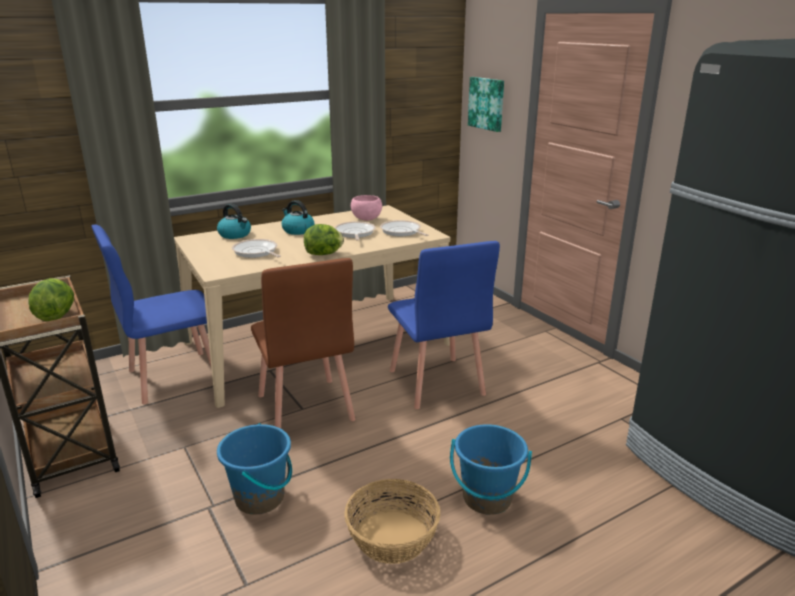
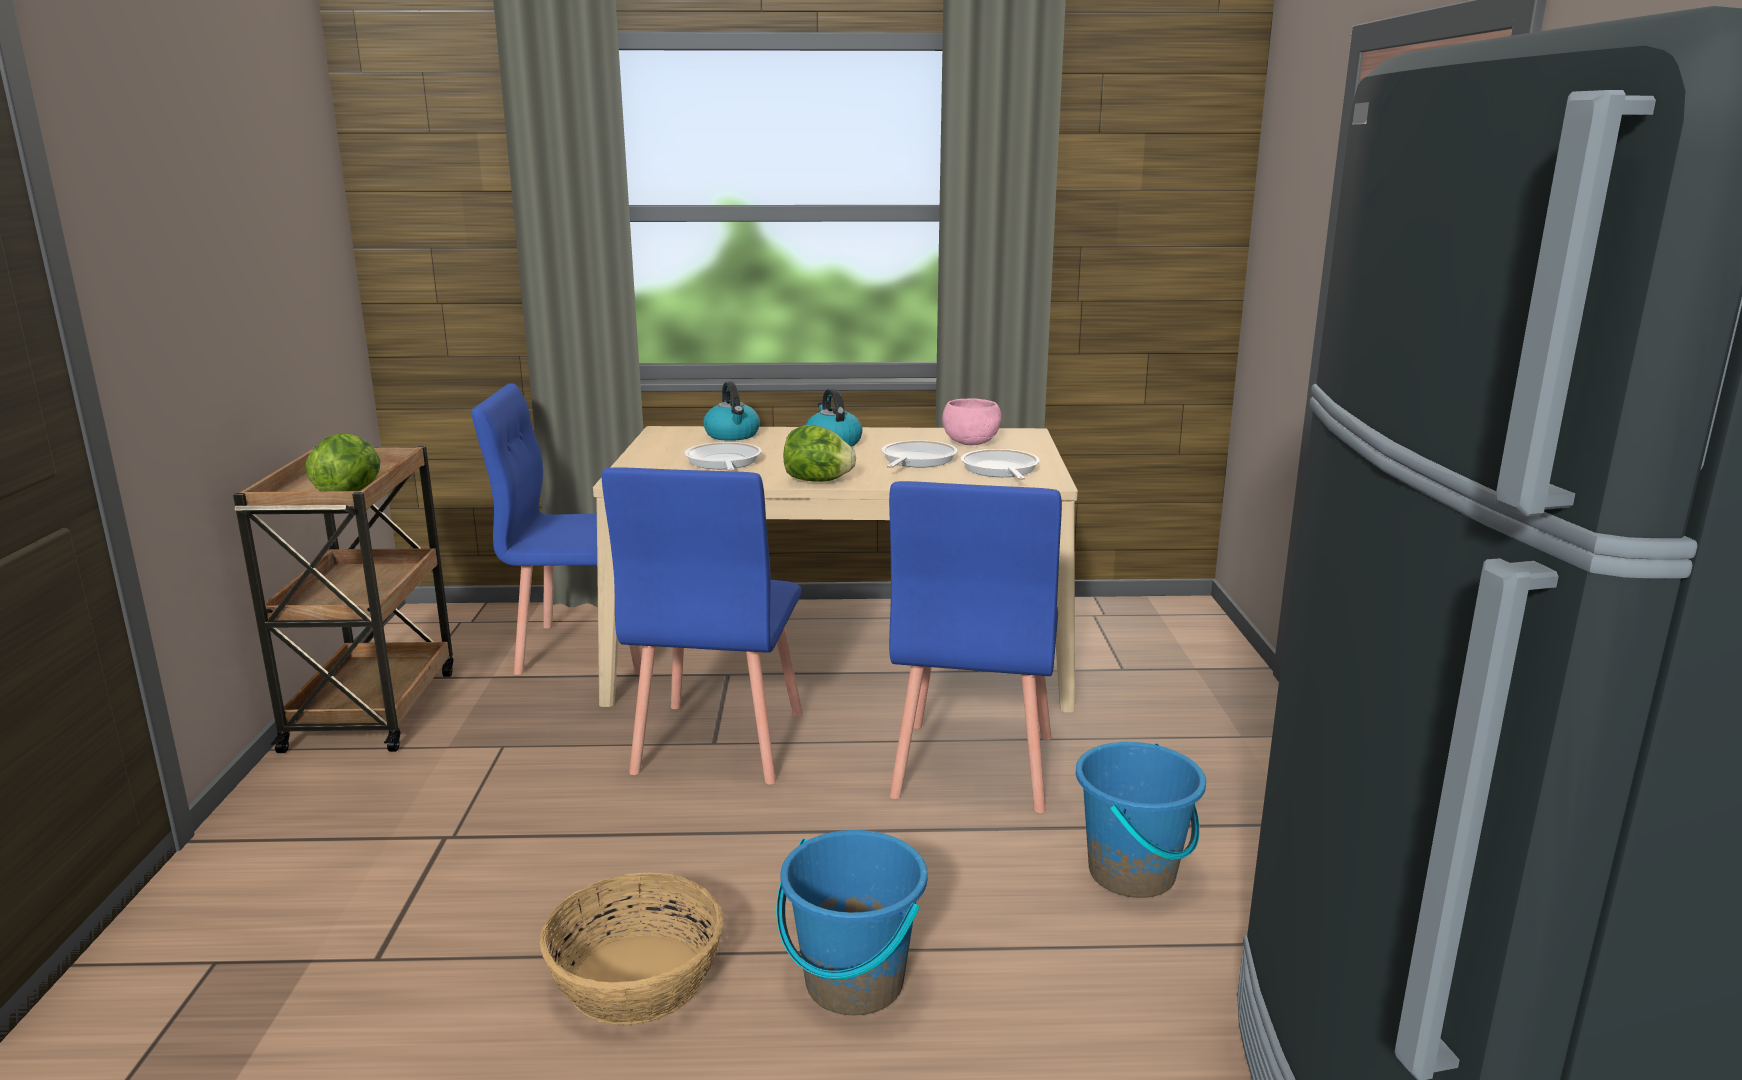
camera: 30 degrees right, 5 degrees down
(260, 498) = (520, 849): blue bucket -> blue bucket (1132, 873)
(304, 408) = (718, 743): brown chair -> blue chair
(487, 103) = (1275, 247): picture -> none

